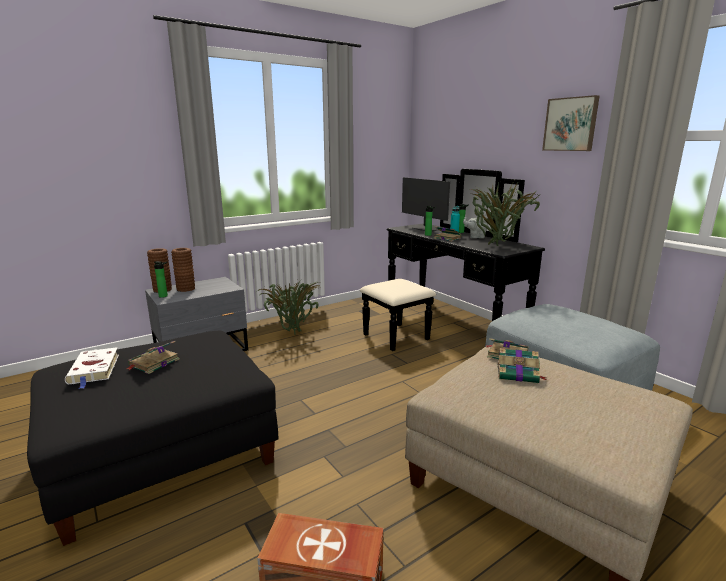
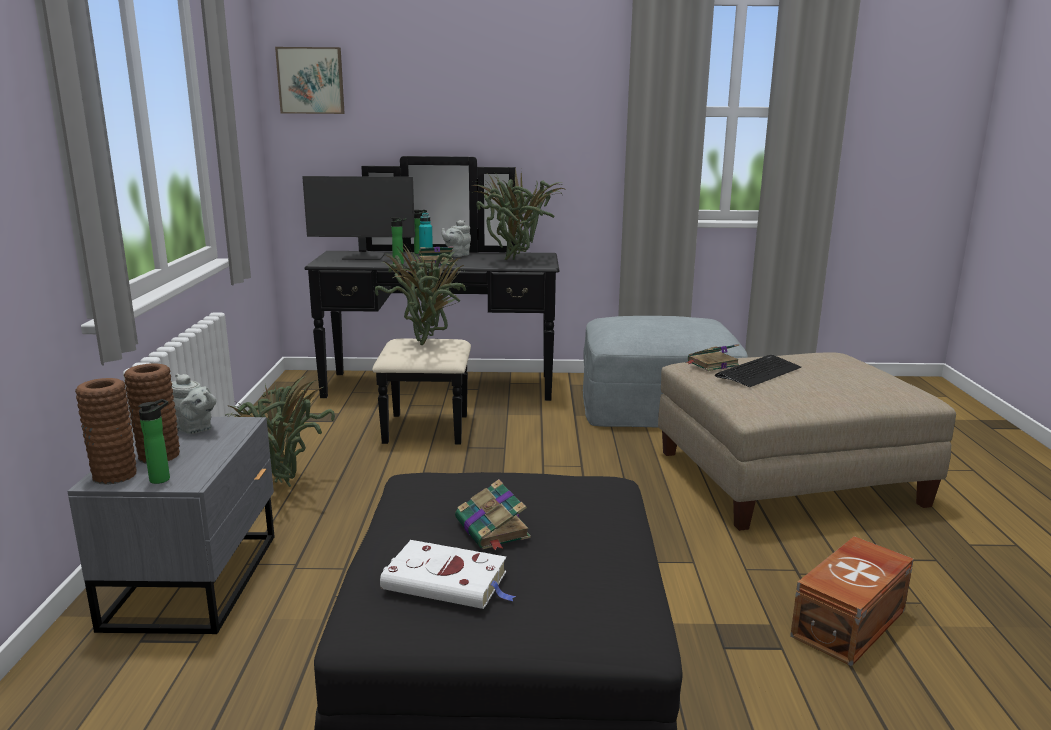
camera: 55 degrees left, 0 degrees up
(217, 284) = (194, 429): none -> grey teapot
(404, 284) = (427, 342): none -> potted plant
(518, 374) = (758, 372): book -> keyboard
(571, 124) = (568, 95): picture -> picture (311, 80)

